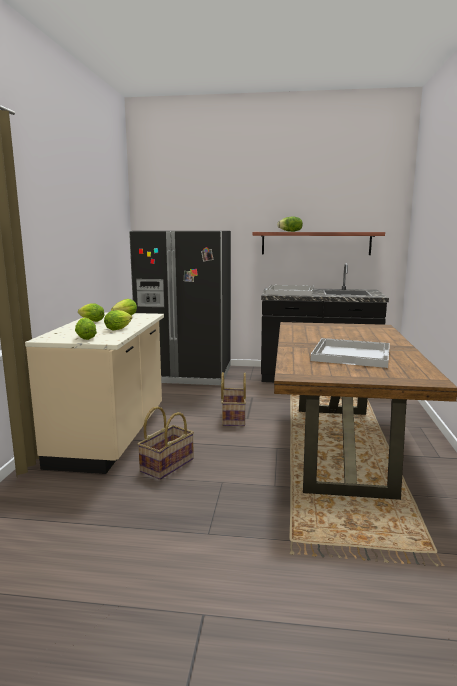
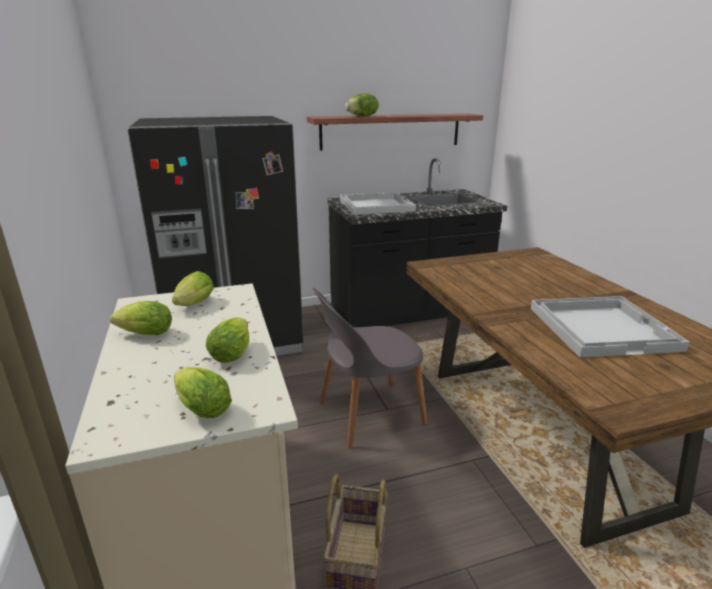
camera: 25 degrees left, 10 degrees up
(233, 418) = (368, 414): basket -> grey chair

